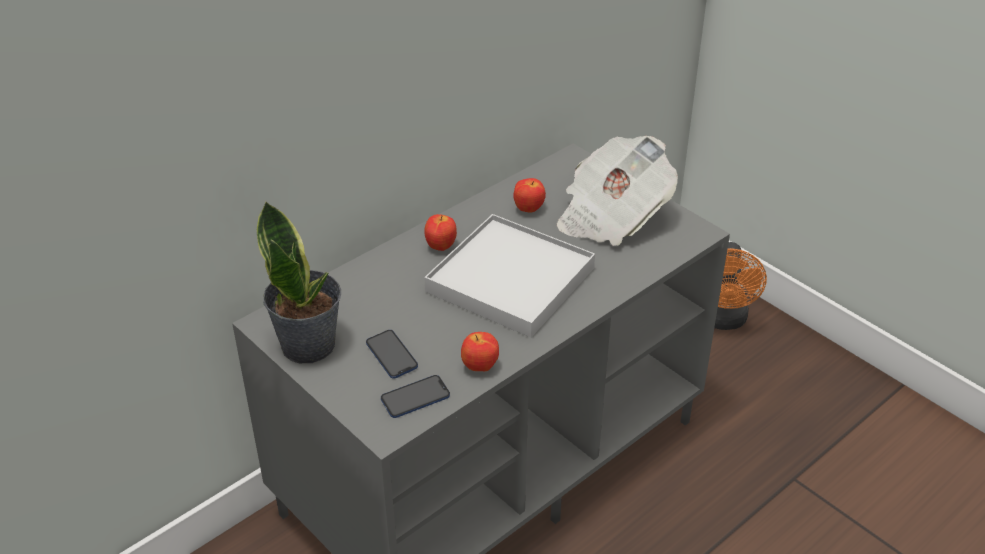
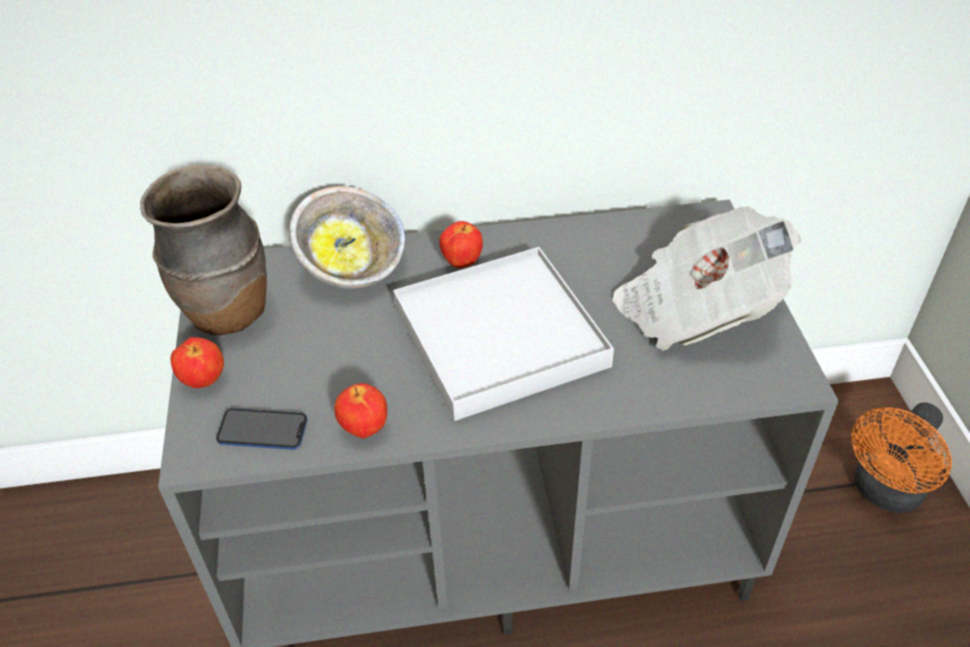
camera: 35 degrees right, 5 degrees up
(309, 344) = (227, 314): potted plant -> brown vase
(369, 280) = (353, 269): none -> bowl
(391, 355) = (290, 366): phone -> none
(529, 209) = (601, 259): apple -> apple (204, 380)

